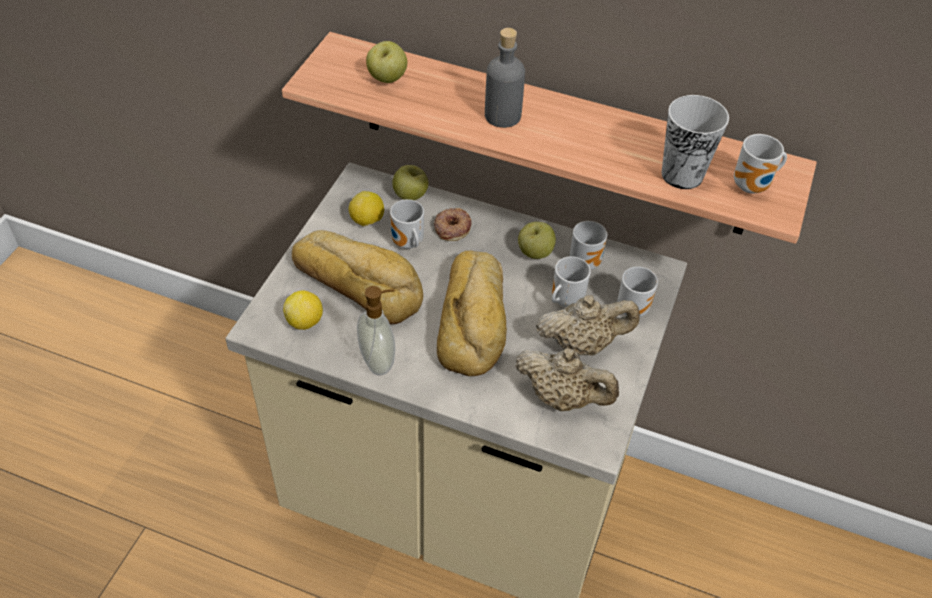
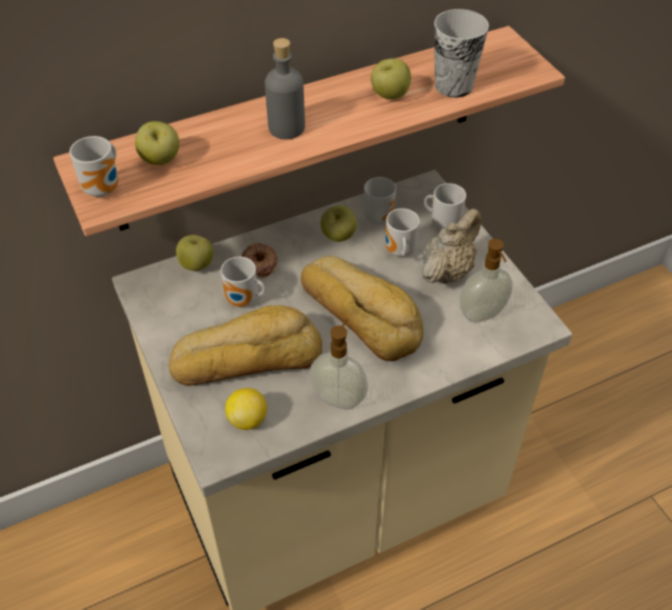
camera: 45 degrees left, 0 degrees up
(367, 221) = (190, 308): lemon -> none
(562, 397) = (482, 315): beige teapot -> soap dispenser
(617, 146) = (389, 95): none -> apple
(753, 187) = (501, 65): mug -> mug (105, 188)

